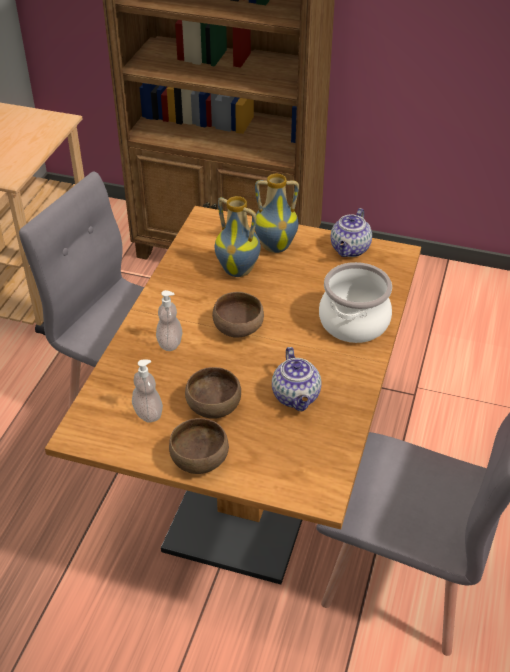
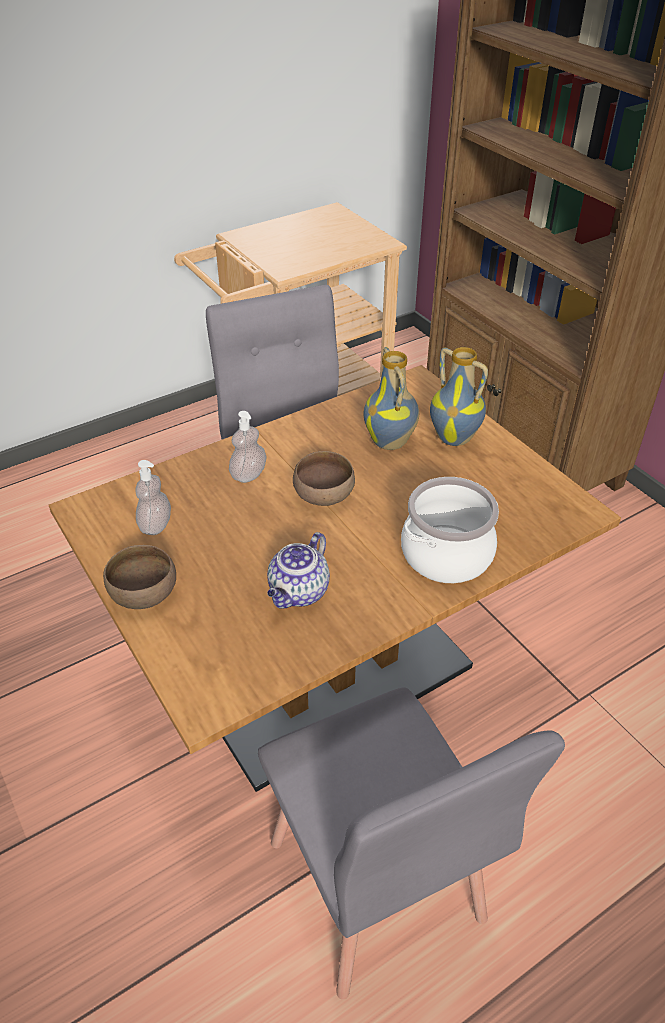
camera: 40 degrees right, 0 degrees up
(212, 407) = (214, 553): brown bowl -> none
(350, 250) = (531, 480): teapot -> none

